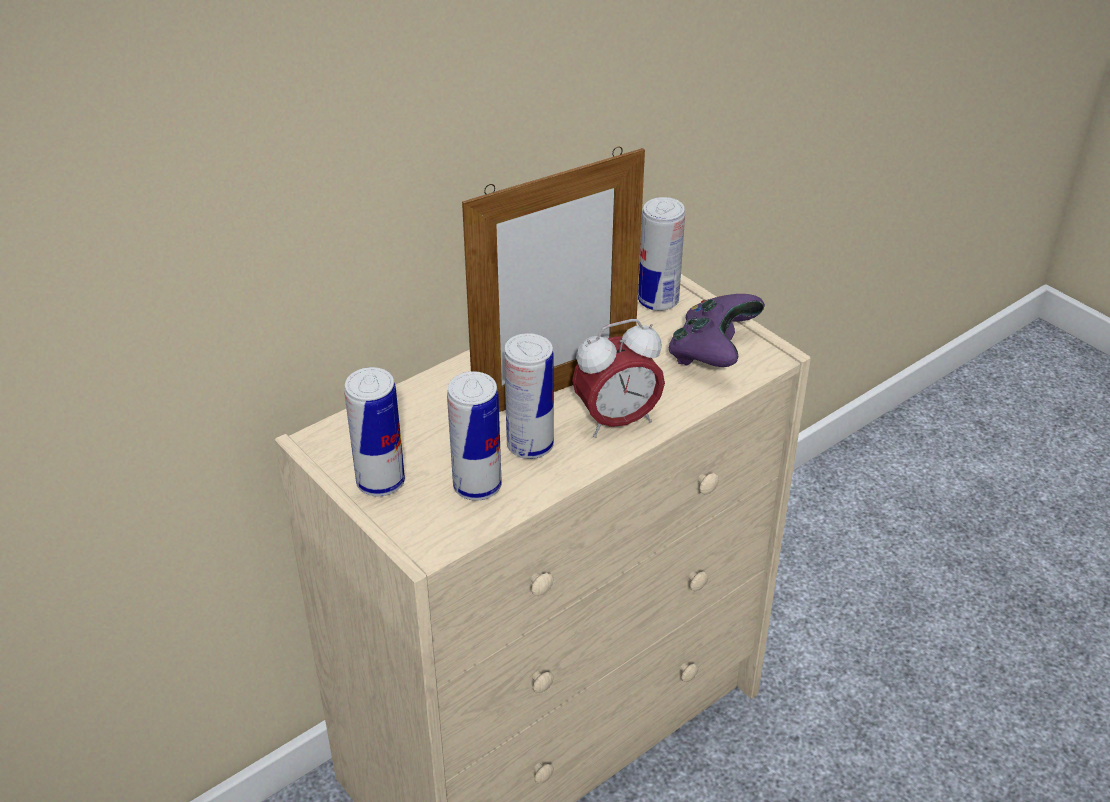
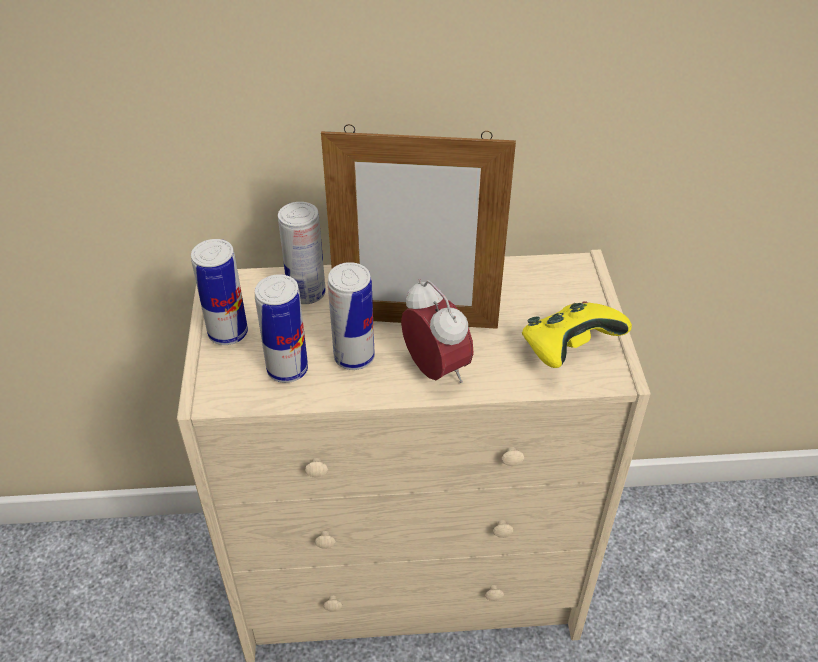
camera: 35 degrees right, 5 degrees up
(617, 421) = (436, 370): alarm clock -> alarm clock turned 135 degrees counterclockwise
(658, 301) = (566, 286): can -> can (306, 293)
(712, 352) = (568, 350): purple game controller -> yellow game controller

